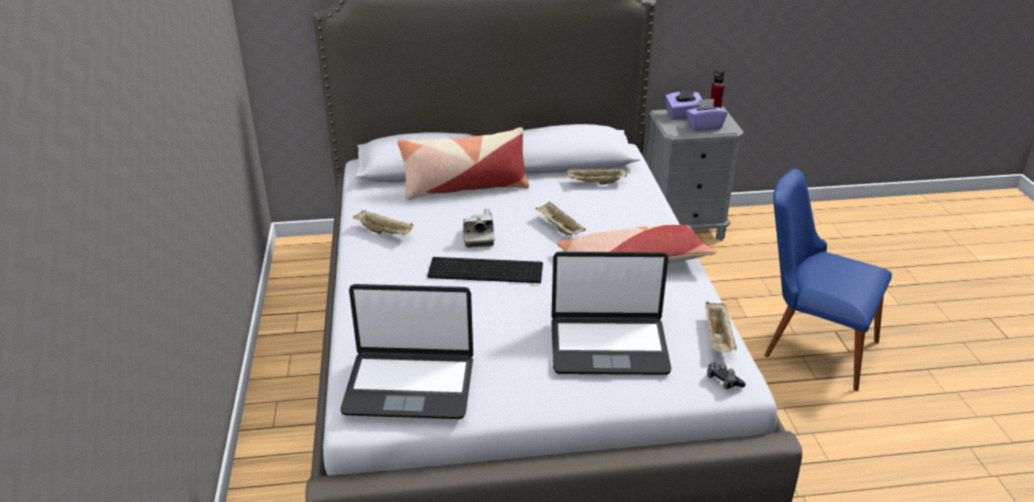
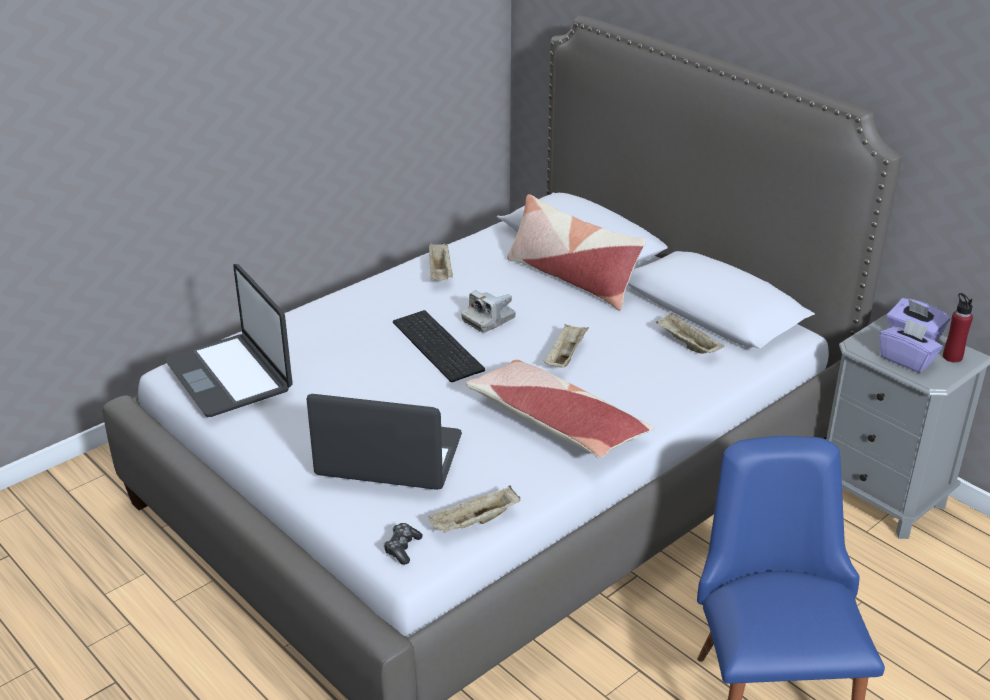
camera: 55 degrees right, 0 degrees up
(608, 346) = (389, 458): laptop -> laptop turned 135 degrees clockwise

